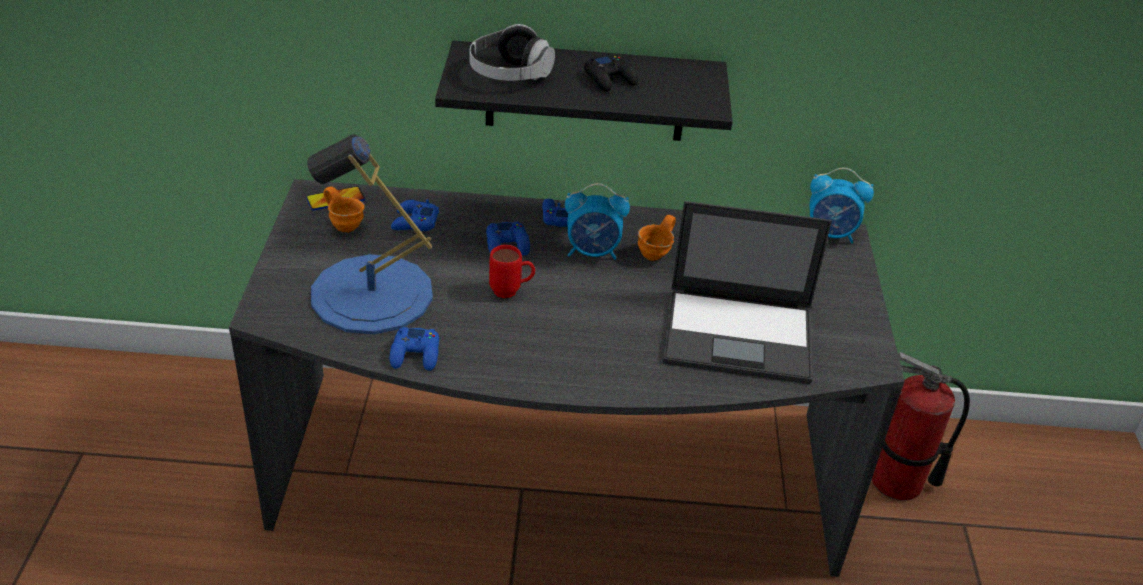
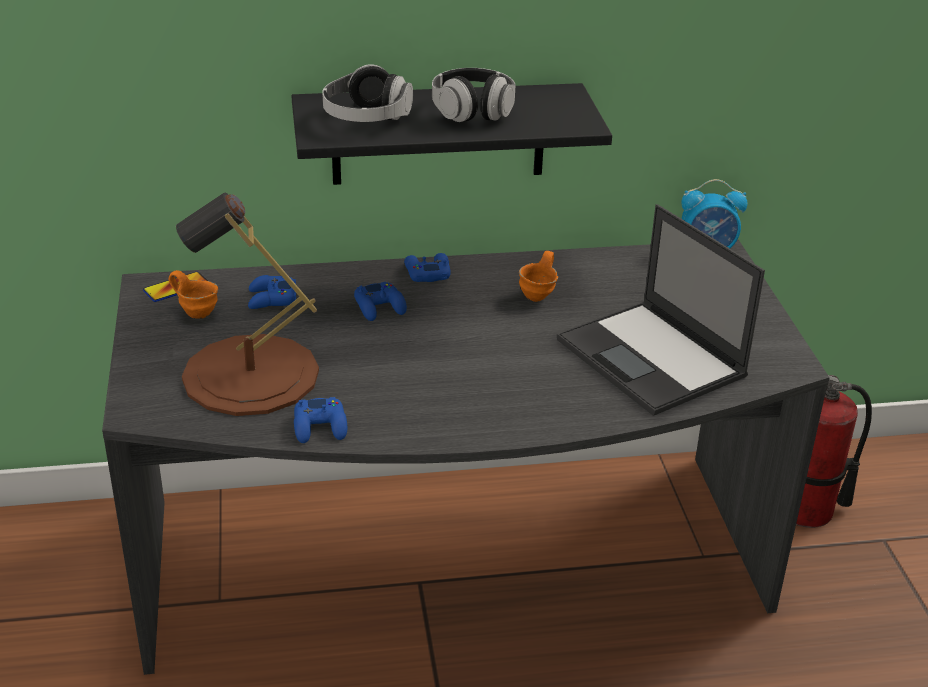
camera: 10 degrees left, 5 degrees down
(371, 294) = (250, 375): blue table lamp -> brown table lamp
(511, 292) = (401, 351): red mug -> none
(593, 252) = (473, 302): alarm clock -> none
(610, 79) = (472, 111): black game controller -> headphones
(740, 335) = (652, 359): laptop -> laptop turned 60 degrees clockwise

